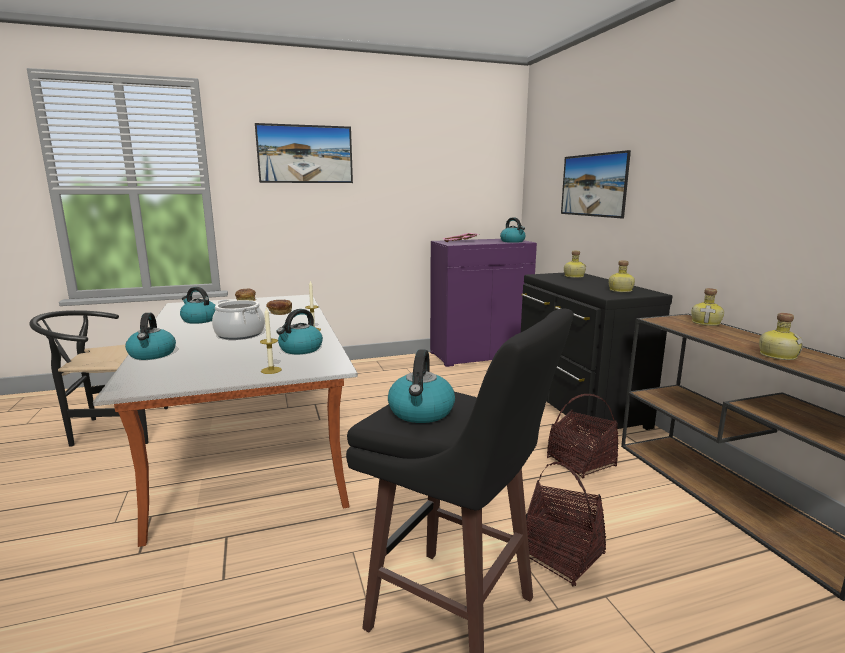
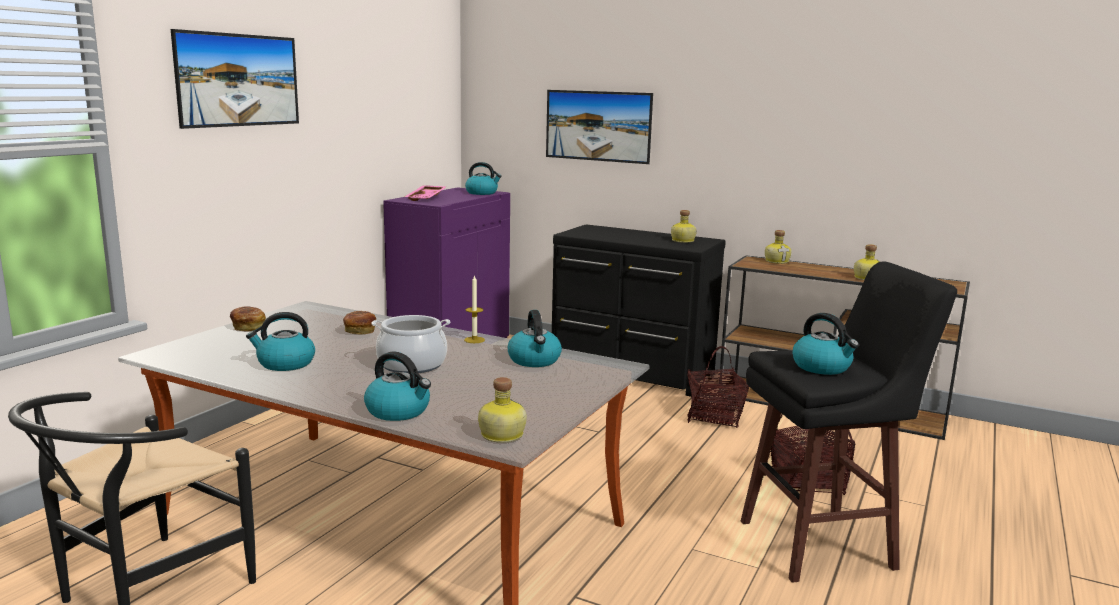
camera: 45 degrees left, 0 degrees up
(271, 370) = (579, 384): candle -> none
(573, 276) = (602, 231): bottle -> bottle (500, 435)

